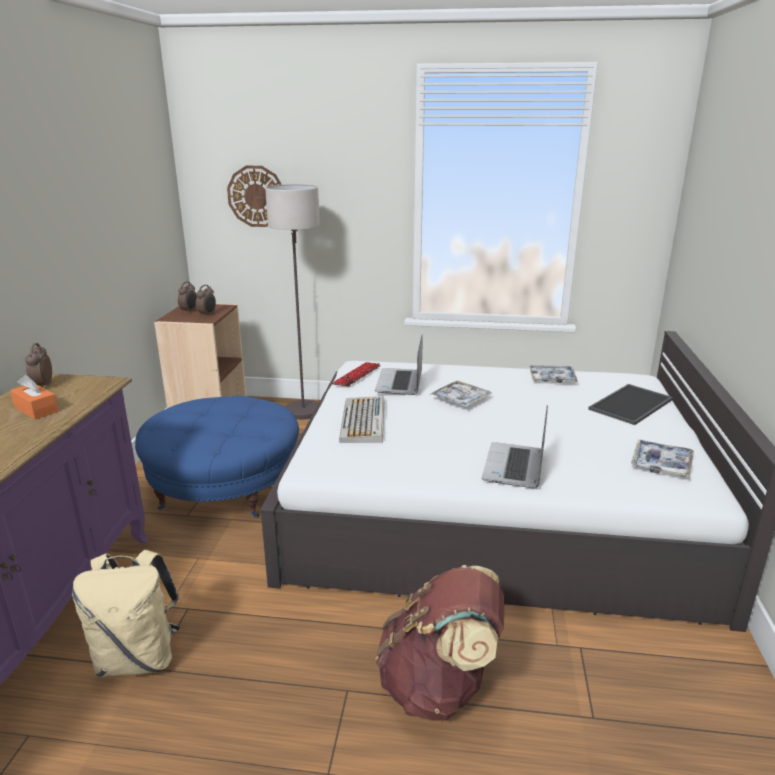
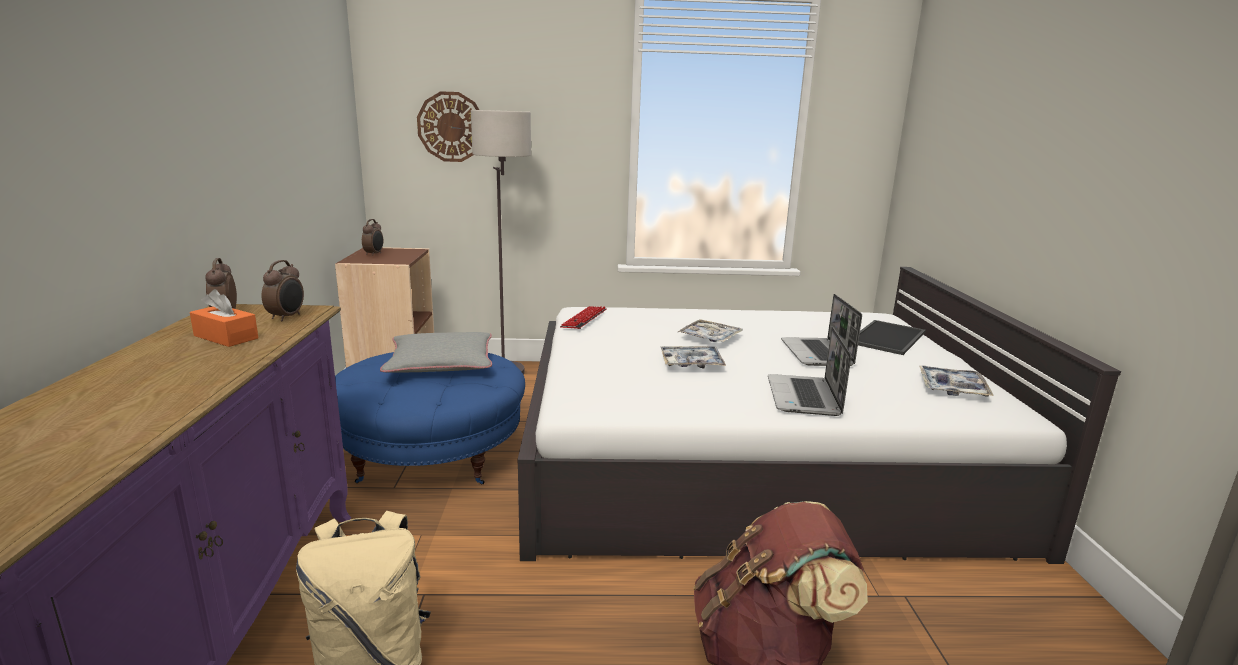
camera: 10 degrees left, 5 degrees down
(207, 315) = (398, 257): alarm clock -> alarm clock (287, 317)
(230, 413) = (440, 363): none -> grey pillow
(364, 421) = (613, 360): keyboard -> none
(400, 383) = (636, 324): laptop -> laptop (817, 354)
(552, 379) = (794, 318): tray -> tray (691, 363)

